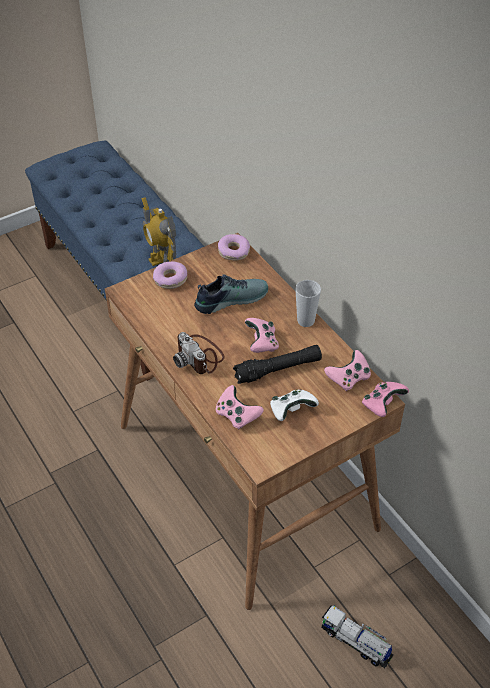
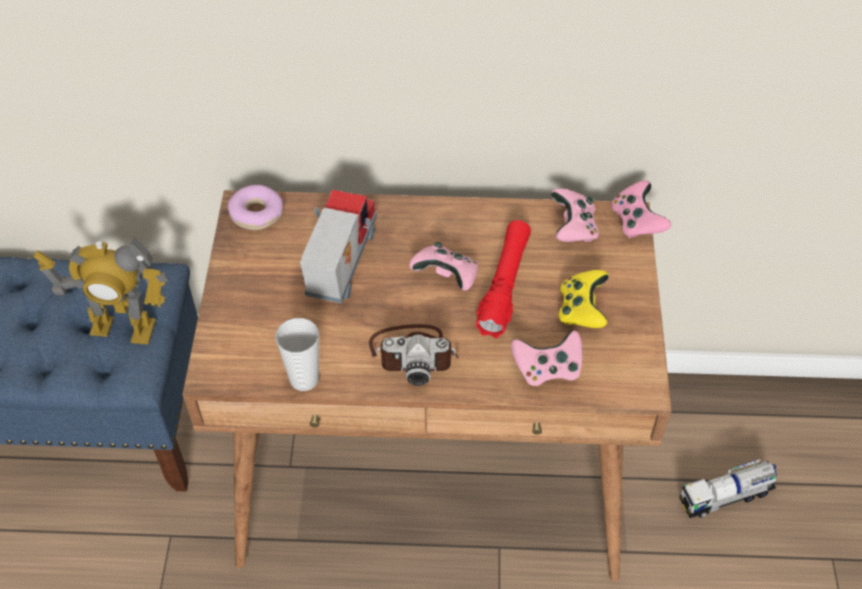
camera: 55 degrees left, 5 degrees up
(170, 279) = (241, 308): donut -> none
(230, 298) = (339, 264): shoe -> toy truck
(278, 370) = (504, 285): black flashlight -> red flashlight
(291, 411) = (581, 310): white game controller -> yellow game controller
(306, 321) = (446, 213): cup -> cup (304, 379)

